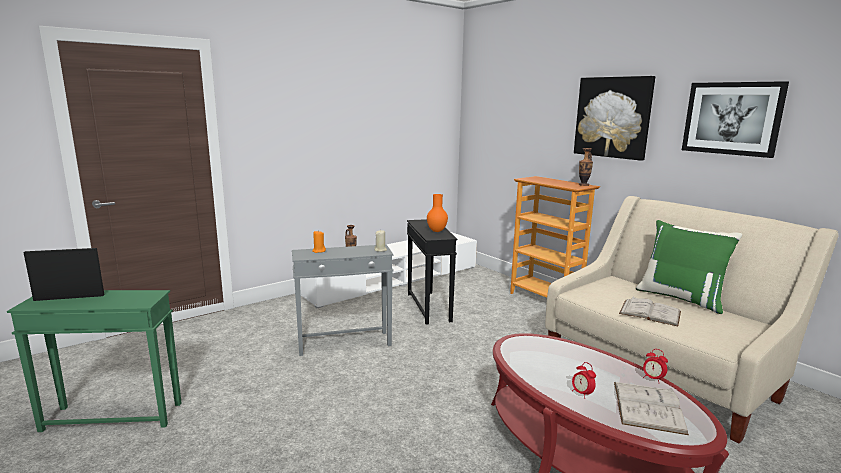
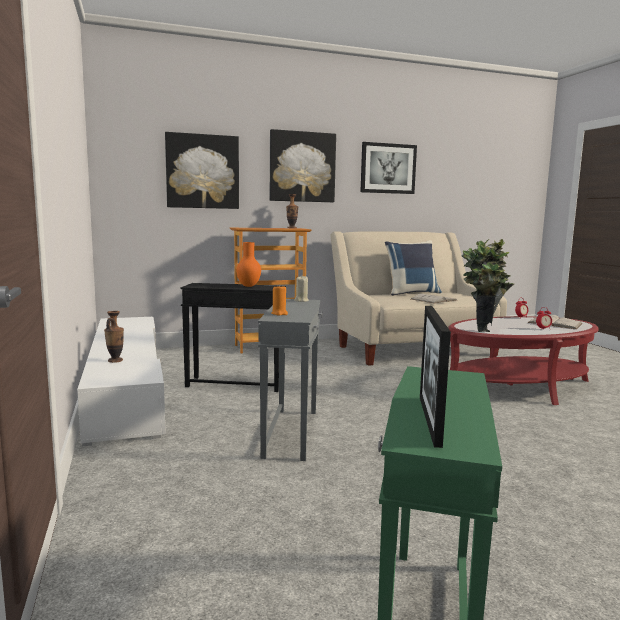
camera: 70 degrees left, 5 degrees down
(525, 122) = (202, 171): none -> picture
(528, 351) = (483, 328): none -> potted plant
(681, 298) = (411, 293): green pillow -> blue pillow

